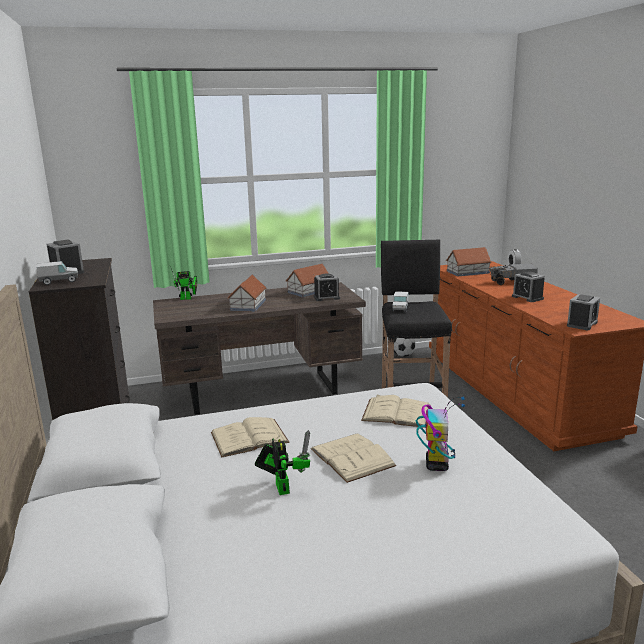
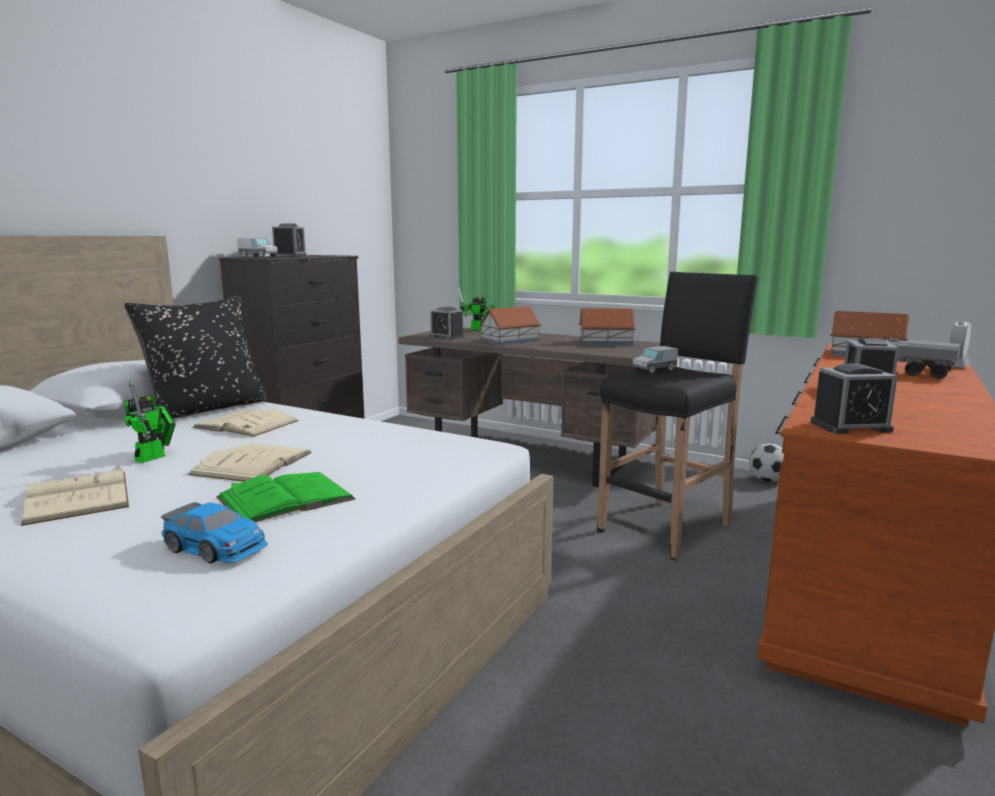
camera: 45 degrees right, 5 degrees down
(174, 440) = (207, 409): none -> black pillow
(326, 297) = (604, 349): alarm clock -> alarm clock (447, 336)
(396, 413) = (398, 452): beige book -> beige book (78, 496)
(436, 464) = (285, 498): toy robot -> green book
(494, 501) = (216, 548): none -> toy car

